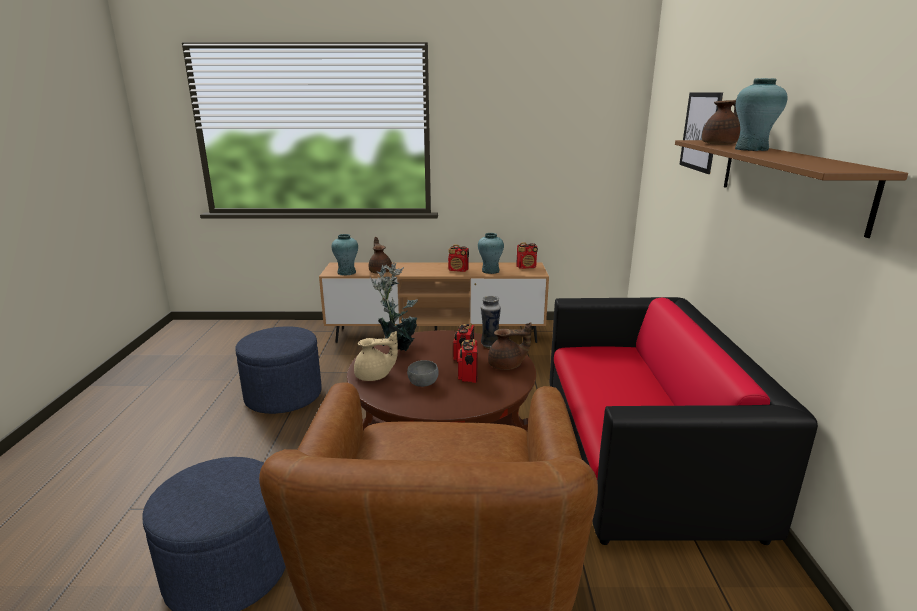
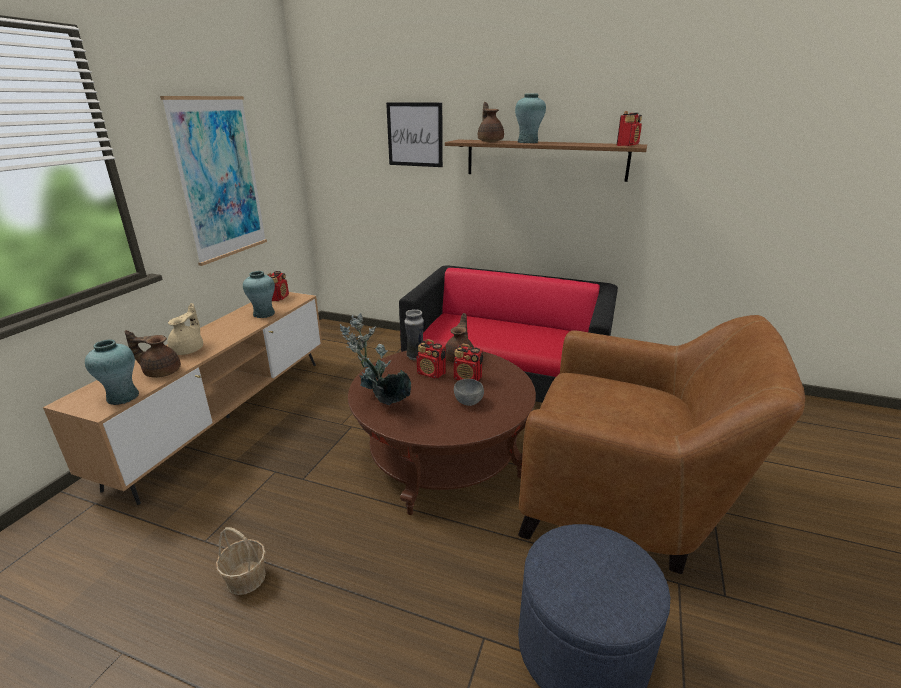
camera: 70 degrees left, 5 degrees up
(283, 395) = (246, 578): blue ottoman -> basket
(374, 376) = (436, 426): beige teapot -> beige teapot (189, 350)
(458, 270) = (236, 328): radio -> radio (627, 145)
(521, 155) = (219, 179): none -> picture

